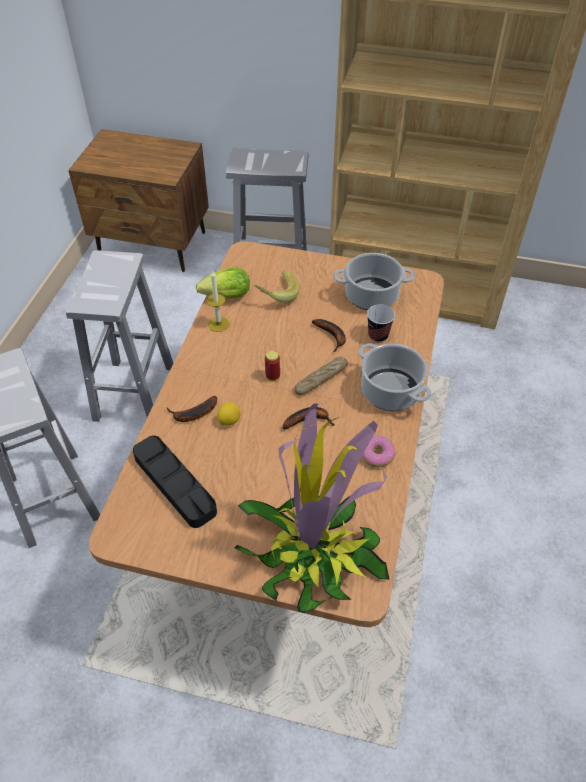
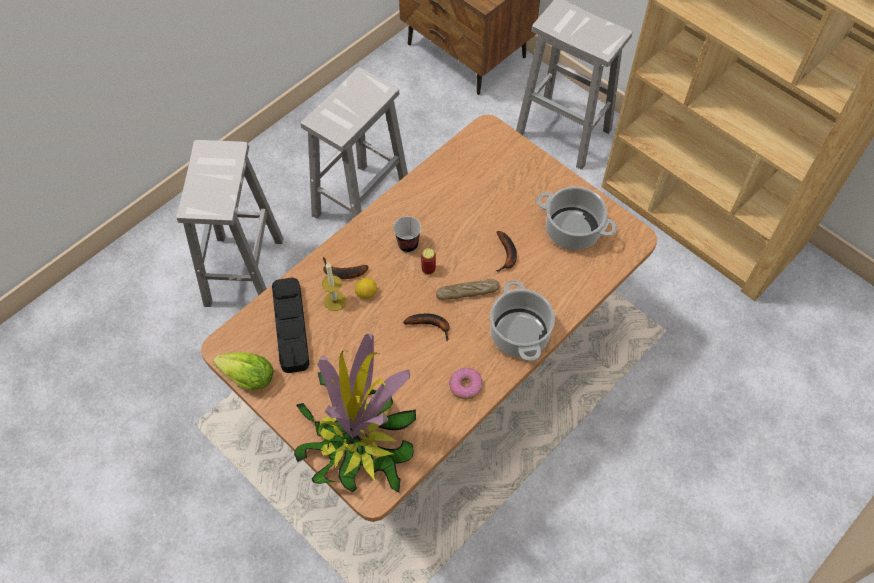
camera: 30 degrees right, 10 degrees up
(218, 324) = (416, 195): candle -> candle (335, 301)
(223, 297) = (438, 169): lettuce -> lettuce (245, 376)
(276, 294) = (486, 187): banana -> none
(378, 336) = (548, 274): cup -> cup (408, 244)

